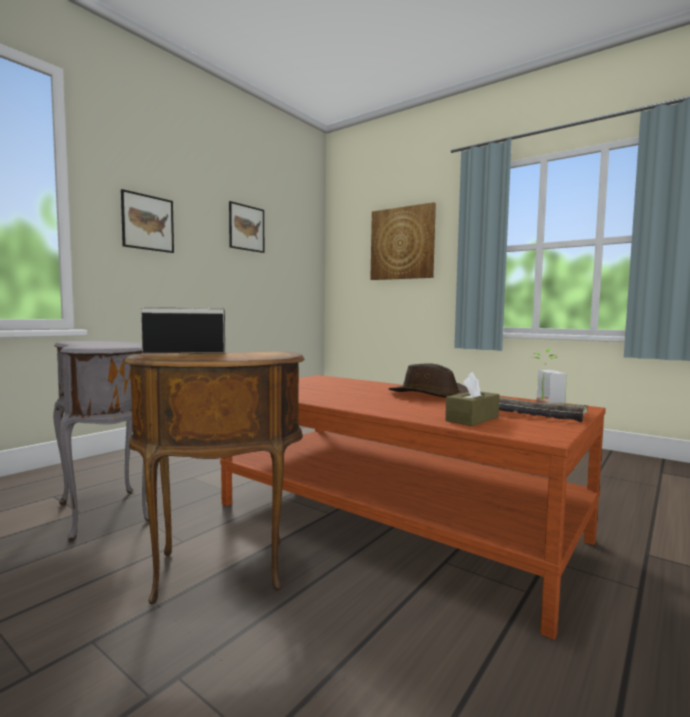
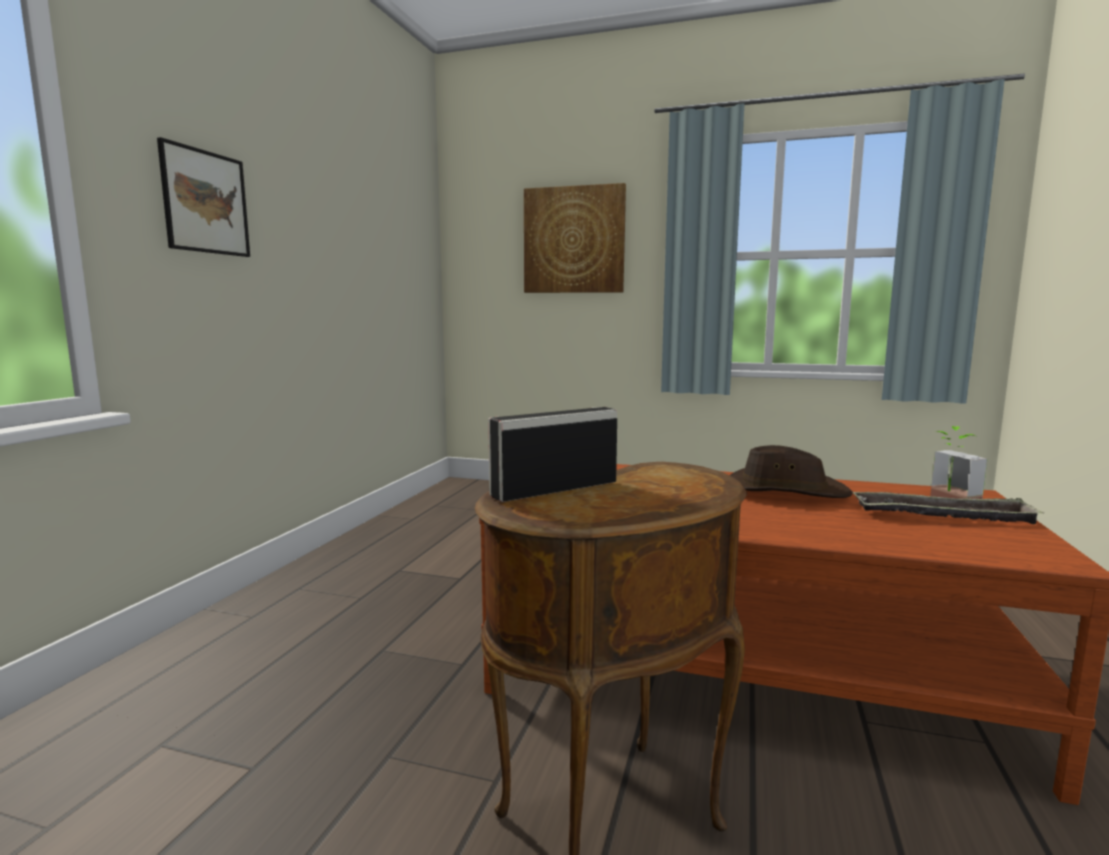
camera: 20 degrees left, 5 degrees up
(108, 512) = (308, 753): grey side table -> none
(246, 228) = (346, 209): picture -> none
(472, 419) = (926, 536): brown tissue box -> none

